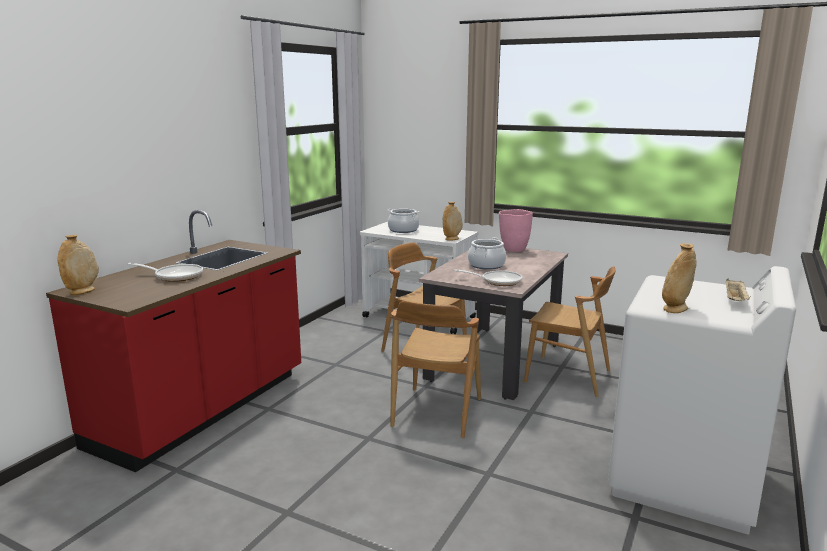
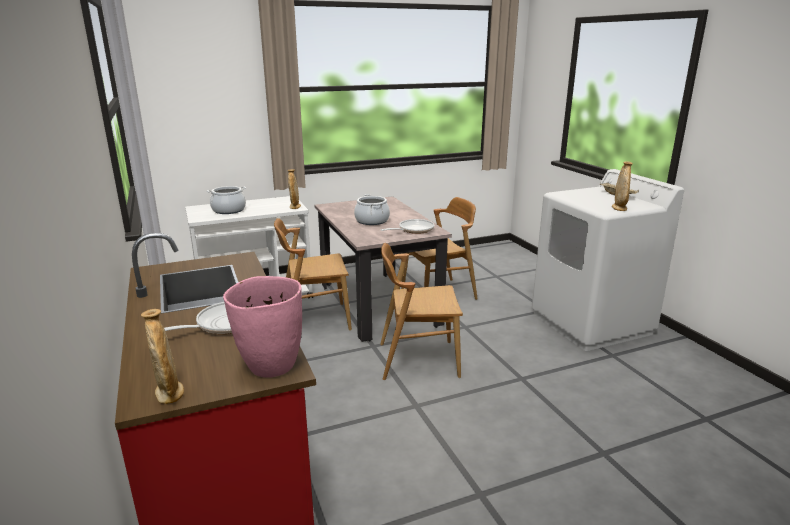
camera: 50 degrees left, 5 degrees up
(436, 412) = (418, 360): brown chair -> brown chair turned 120 degrees clockwise
(514, 249) = (354, 203): pink vase -> pink vase (270, 366)

